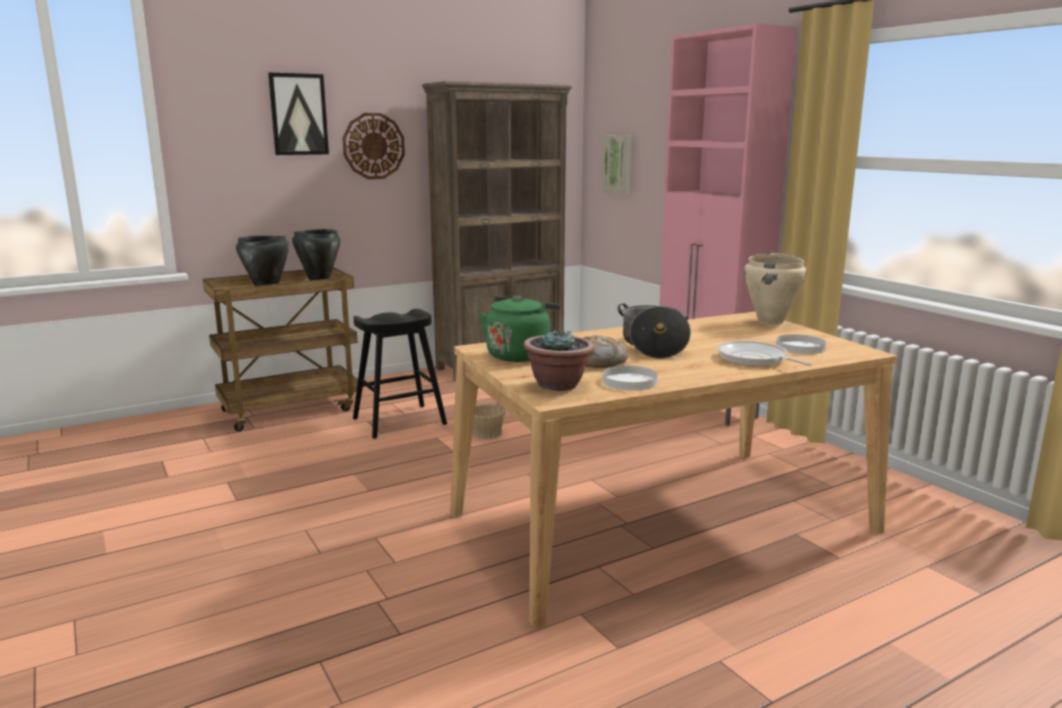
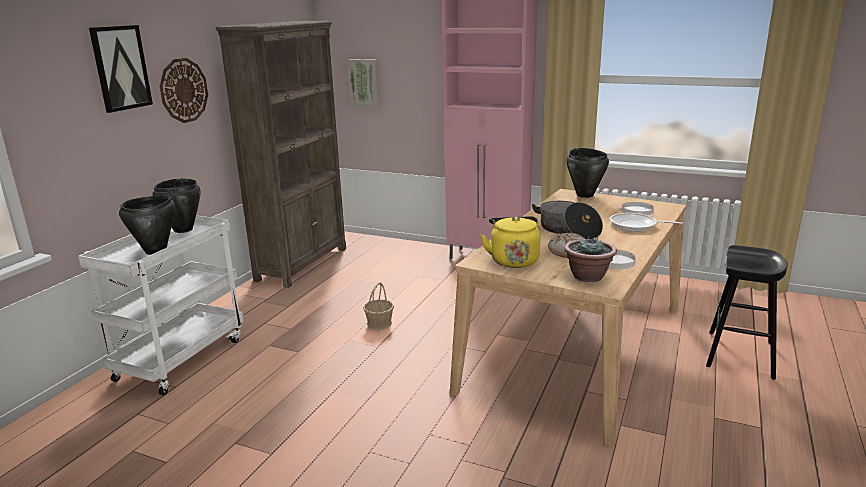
camera: 35 degrees left, 5 degrees up
(290, 409) = (181, 358): brown cart -> white cart
(399, 421) = (297, 336): black stool -> black stool (740, 354)
(519, 355) = (513, 260): green kettle -> yellow kettle
(771, 322) = (585, 195): beige cooking pot -> black cooking pot

